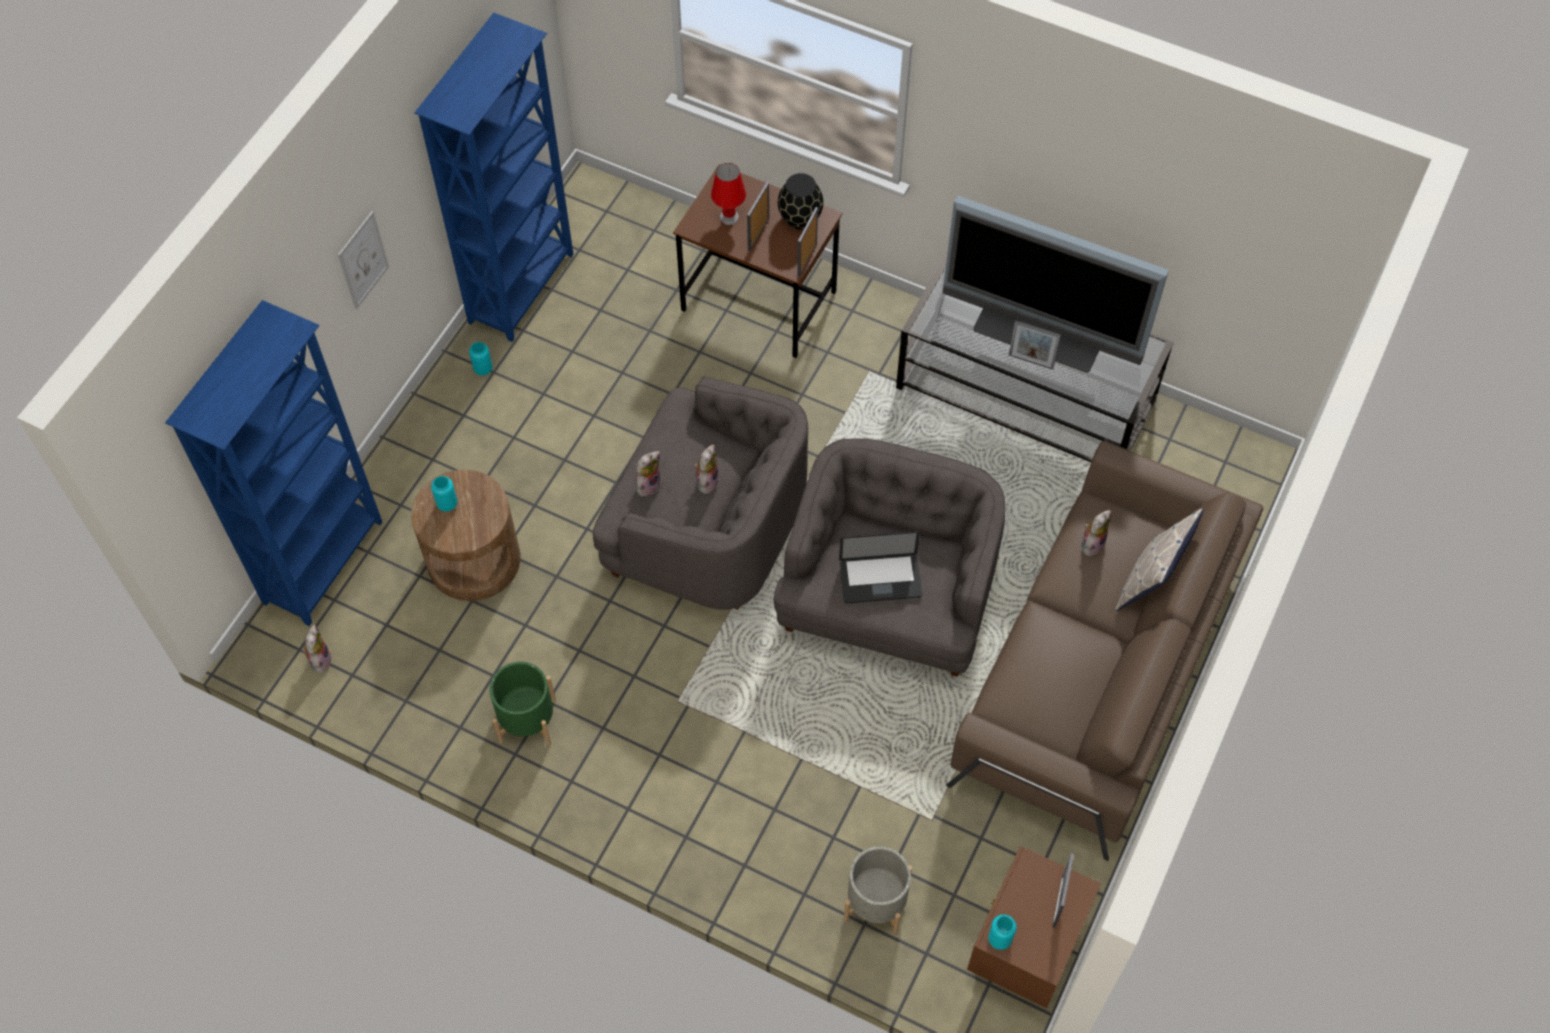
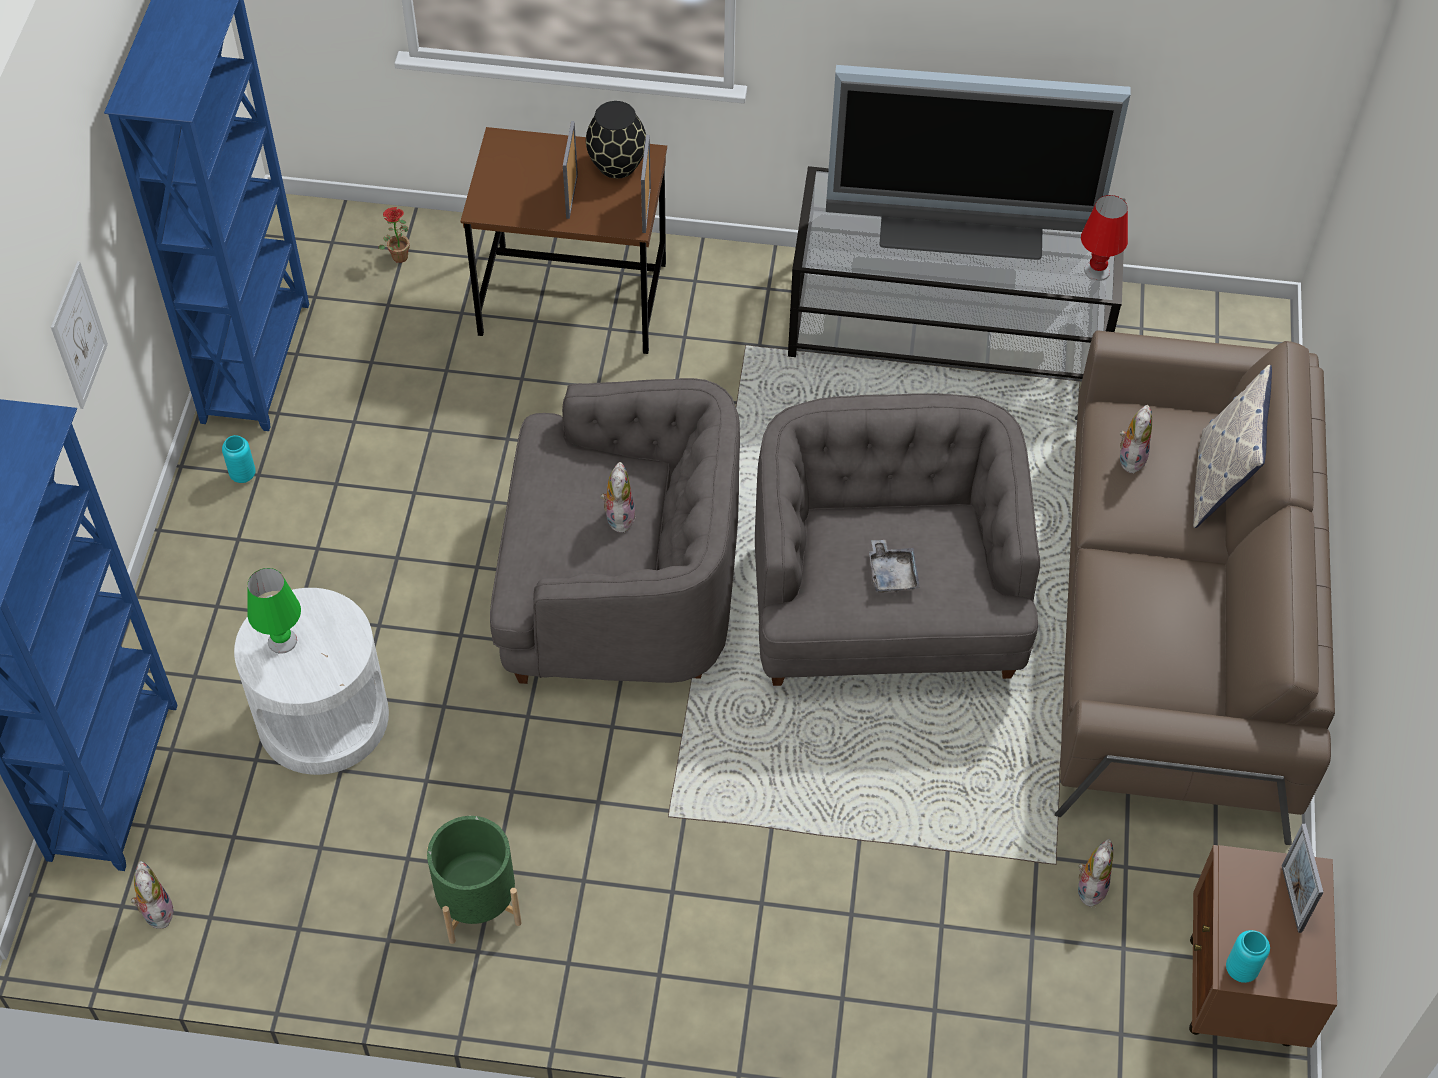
camera: 20 degrees left, 5 degrees down
(447, 504) = (282, 641): turquoise vase -> green table lamp
(474, 559) = (323, 717): brown side table -> white side table
(648, 484) = (543, 541): plush toy -> plush toy (1090, 886)
(649, 233) = (398, 254): none -> potted plant
(729, 217) = (526, 185): red table lamp -> red table lamp (1097, 271)
(876, 902) = (1030, 990): grey planter -> none
(880, 579) = (892, 573): laptop -> grey tray
(1030, 361) = (966, 264): picture frame -> none

